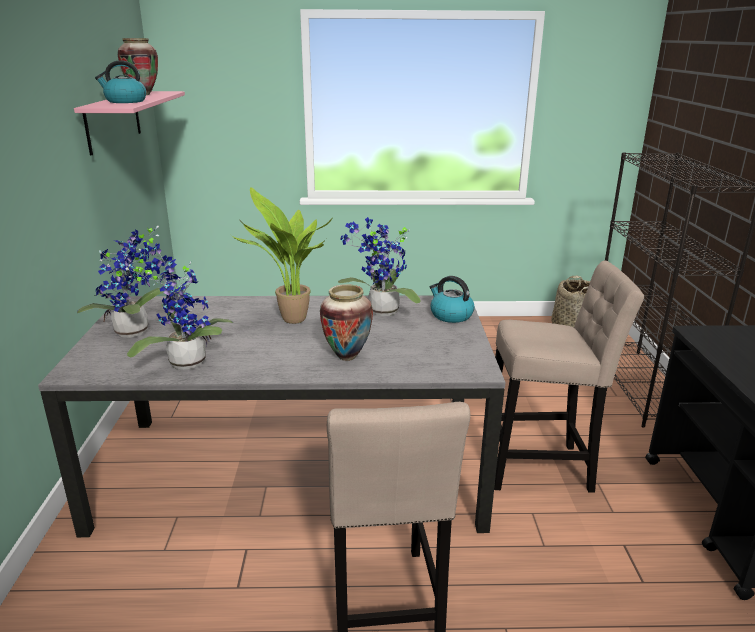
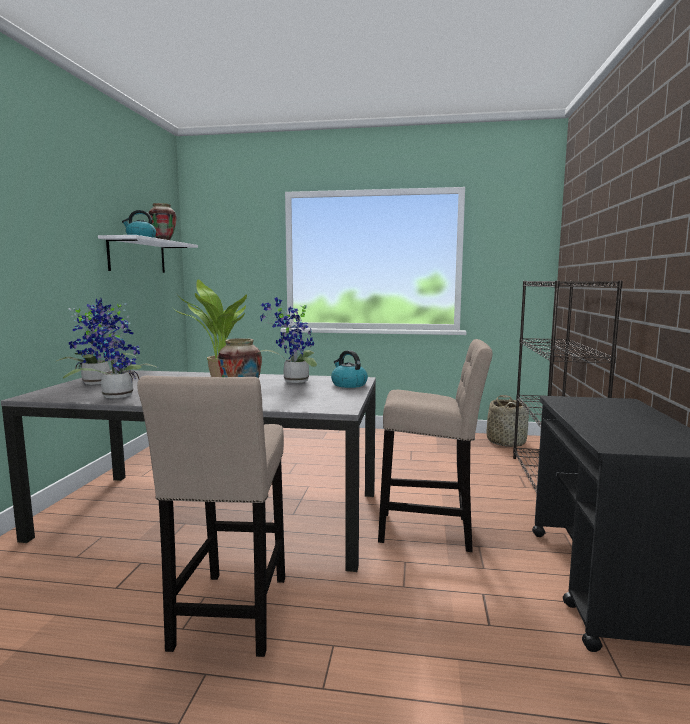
camera: 10 degrees right, 15 degrees down
(113, 121) = (137, 256): pink shelf -> white shelf

